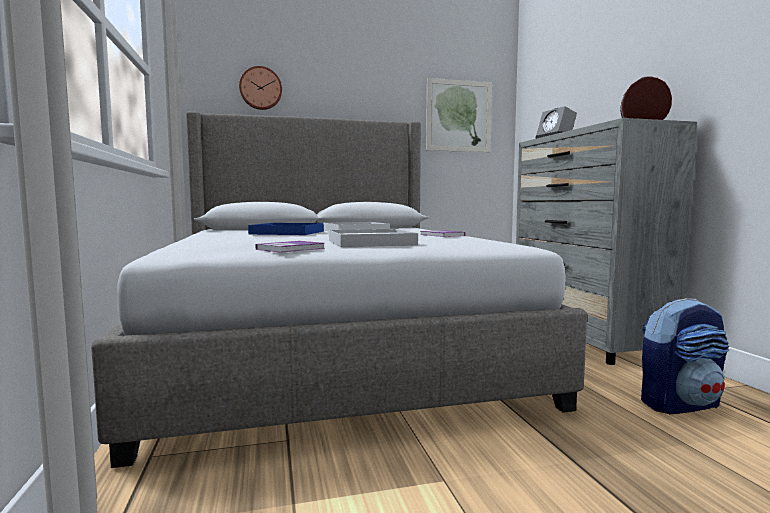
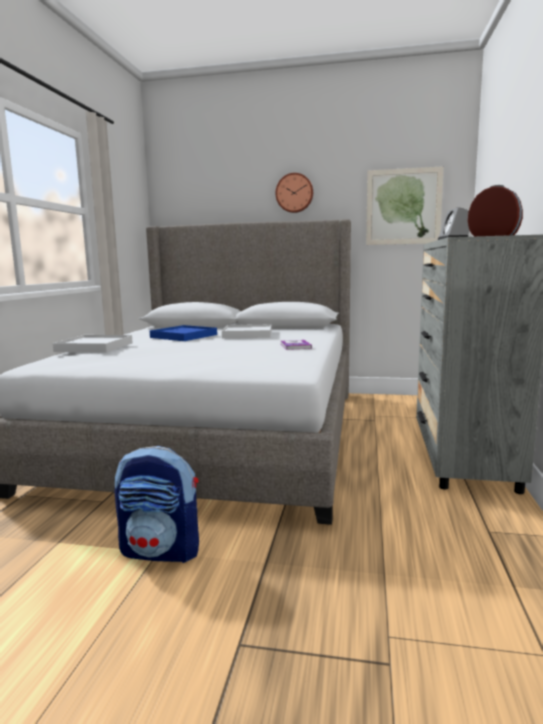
camera: 25 degrees right, 5 degrees up
(260, 88) = (210, 198): wall clock -> wall clock (294, 193)
(290, 249) = (110, 364): book -> none
(370, 243) = (193, 357): white tray -> white tray (94, 347)
(679, 404) = (443, 540): backpack -> backpack (162, 550)

